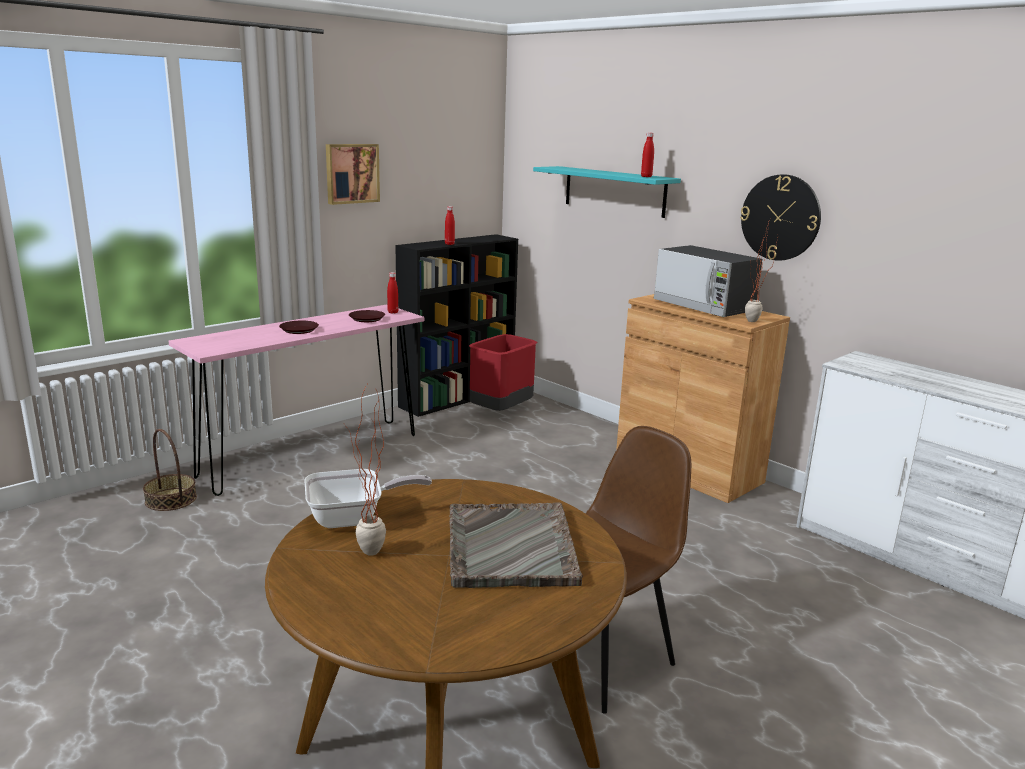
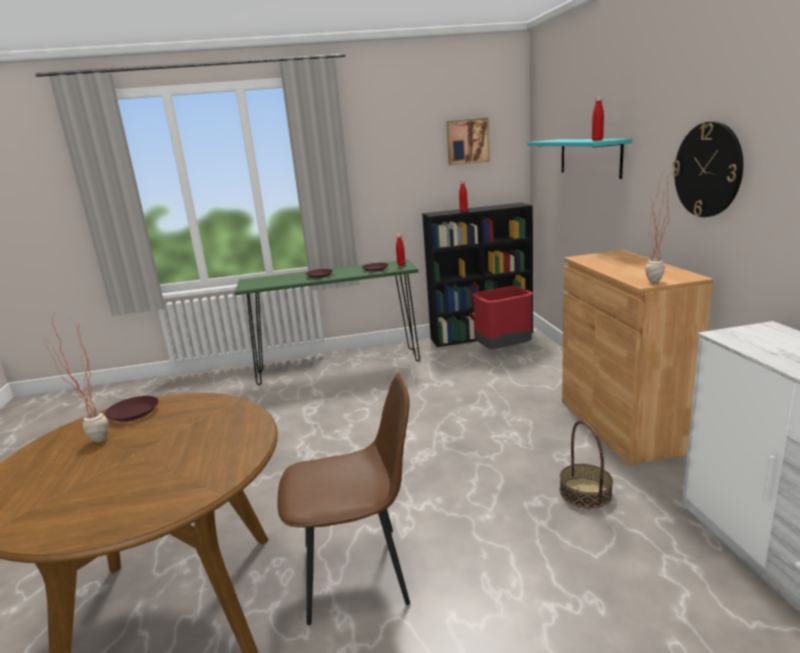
camera: 35 degrees right, 0 degrees up
(171, 499) = (233, 383): basket -> basket (585, 492)
(312, 455) = (338, 366): pink console table -> green console table
(351, 173) = (382, 160): picture -> picture (467, 141)
(354, 518) = (133, 413): frying pan -> brown plate
(510, 547) = (176, 459): grey tray -> none
(703, 307) = (627, 266): microwave -> none

